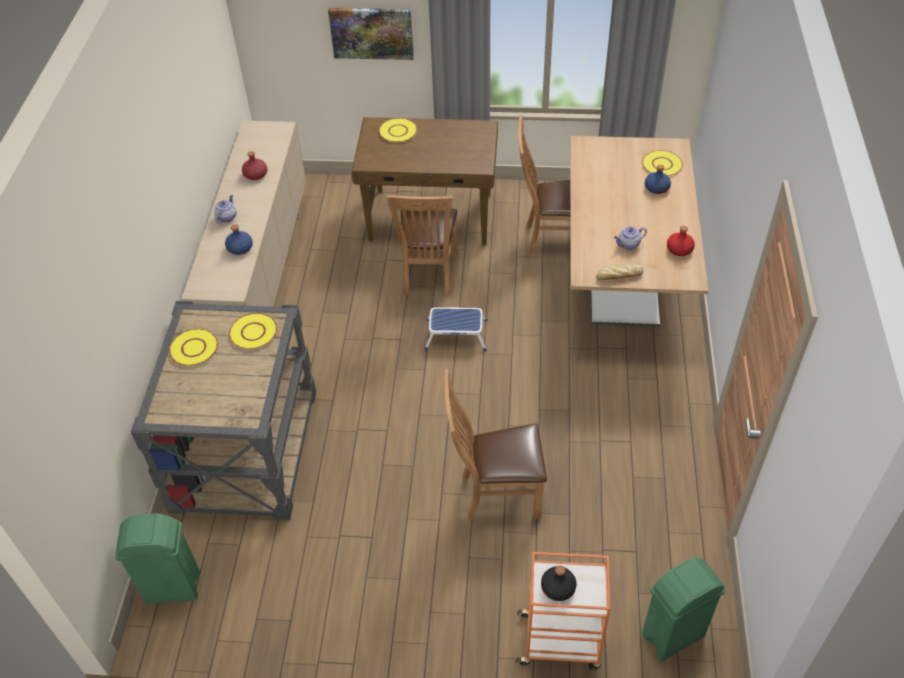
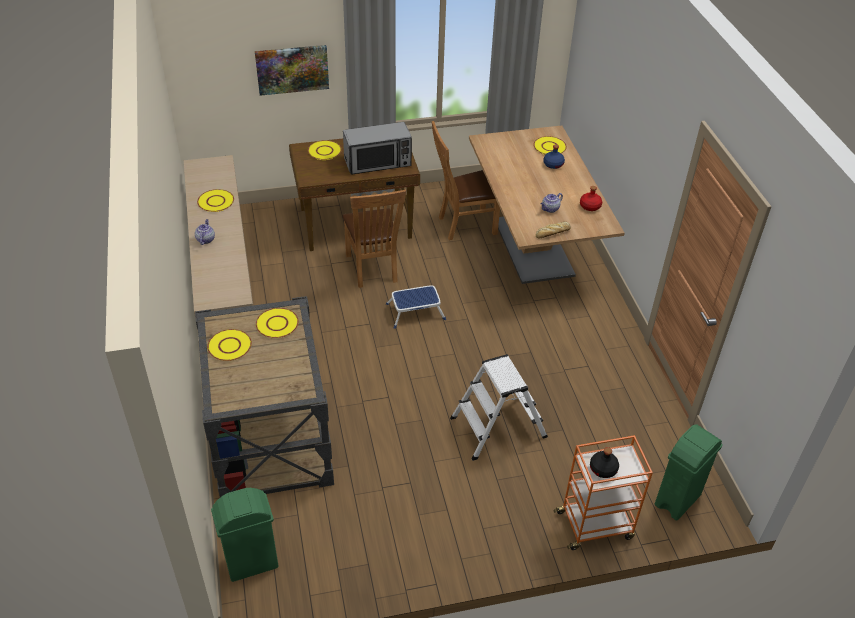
camera: 20 degrees left, 5 degrees down
(239, 248) = (228, 262): blue bottle -> none
(256, 174) = (216, 201): red bottle -> yellow plate
(451, 154) = (378, 162): none -> microwave
(495, 494) = (498, 427): brown chair -> white step ladder

